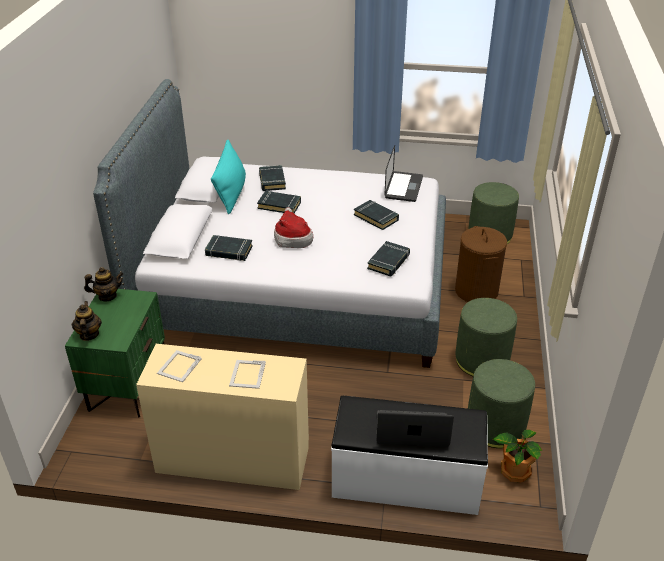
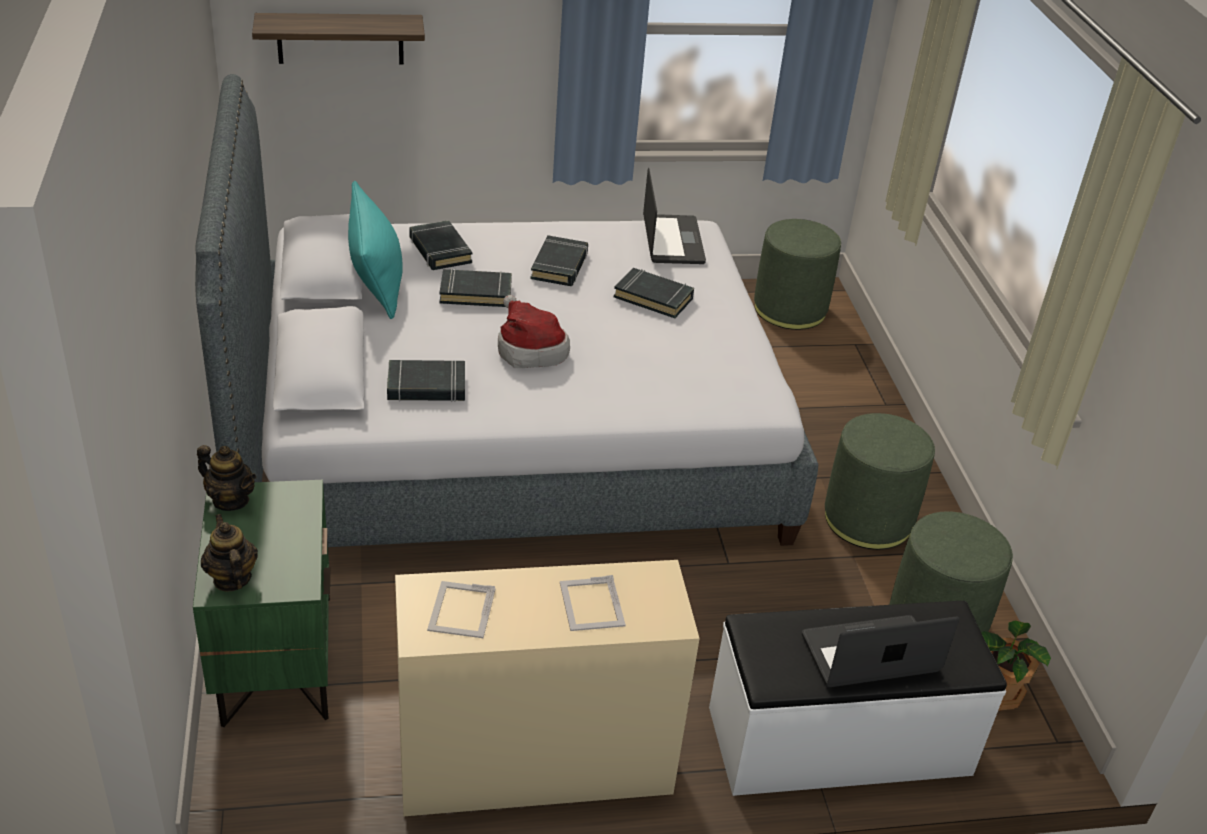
camera: 20 degrees left, 0 degrees up
(107, 296) = (230, 500): teapot -> teapot turned 60 degrees clockwise
(238, 63) = (340, 38): none -> shelf
(389, 262) = (714, 372): black book -> black book (559, 266)
(476, 291) = (810, 405): brown laundry basket -> none

